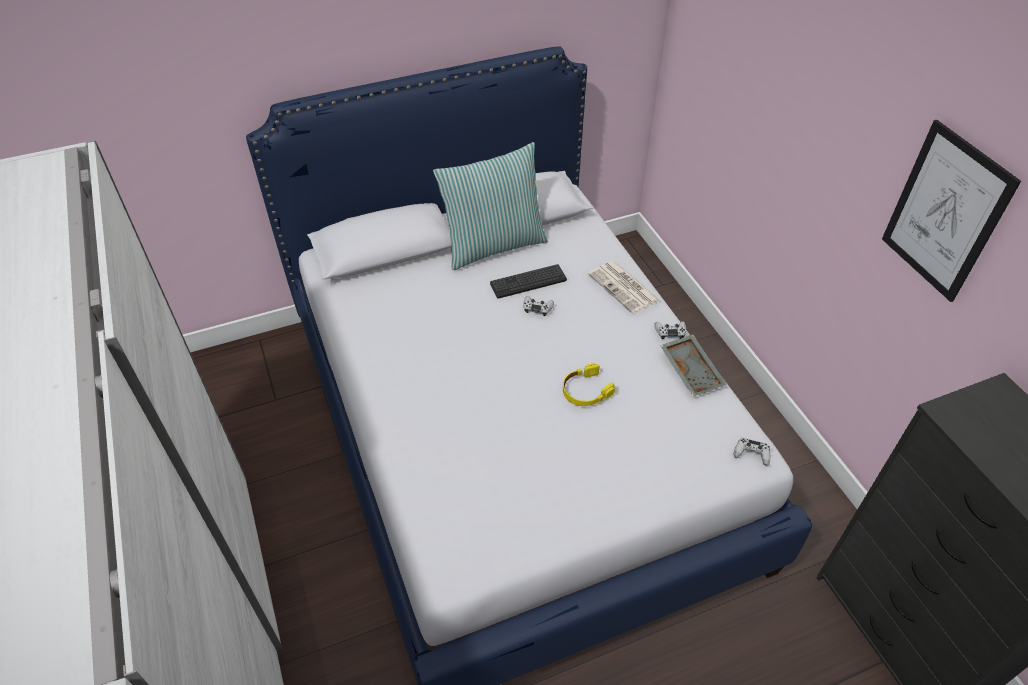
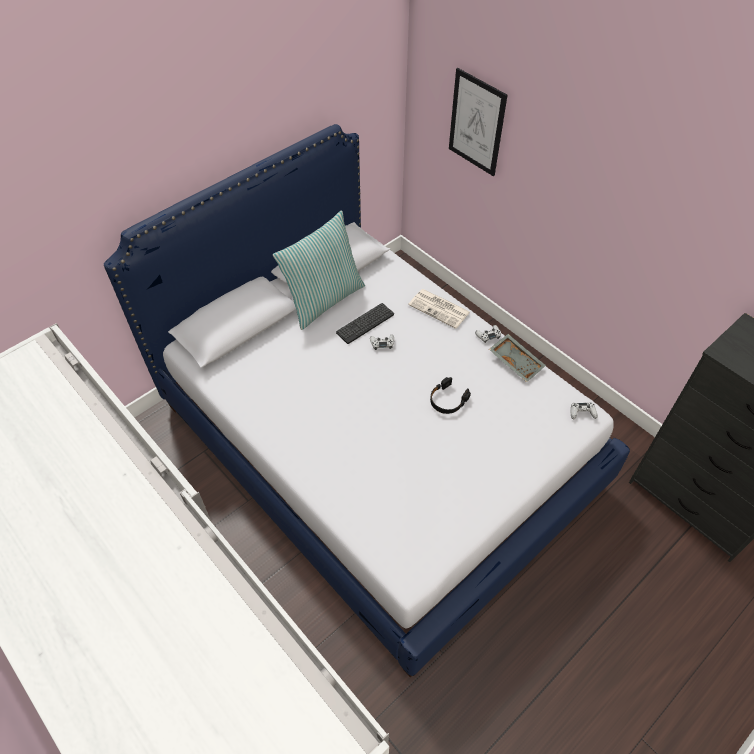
camera: 20 degrees left, 5 degrees up
(585, 391) = (447, 400): yellow headphones -> black headphones
(945, 212) = (683, 209): picture -> picture (476, 123)

